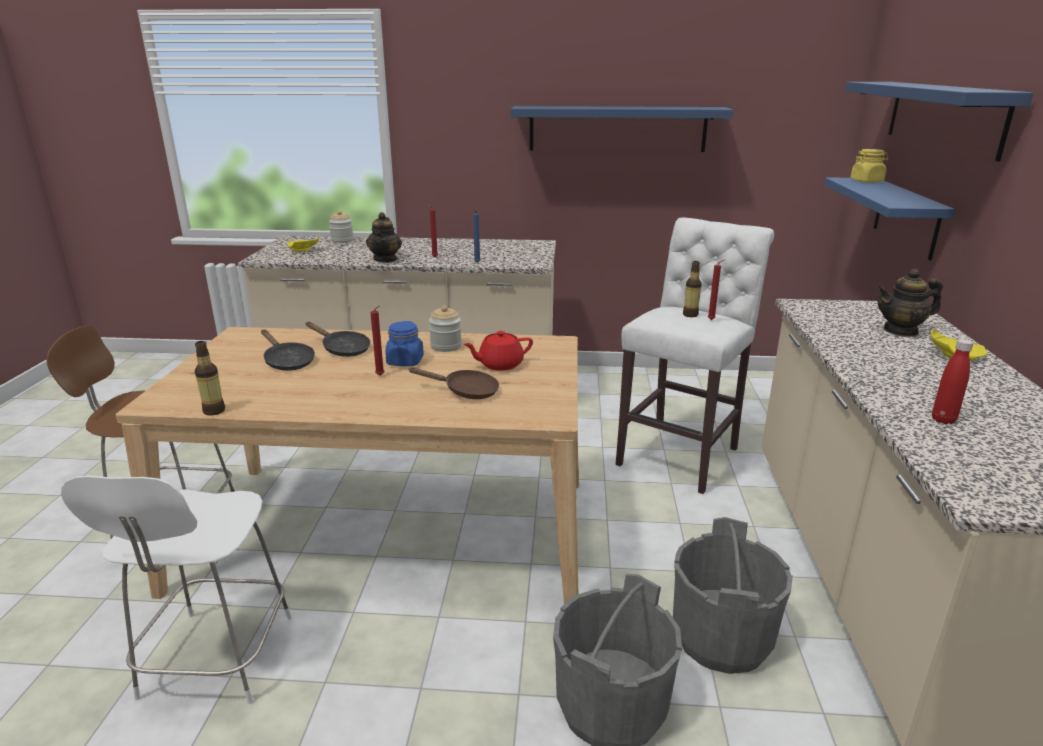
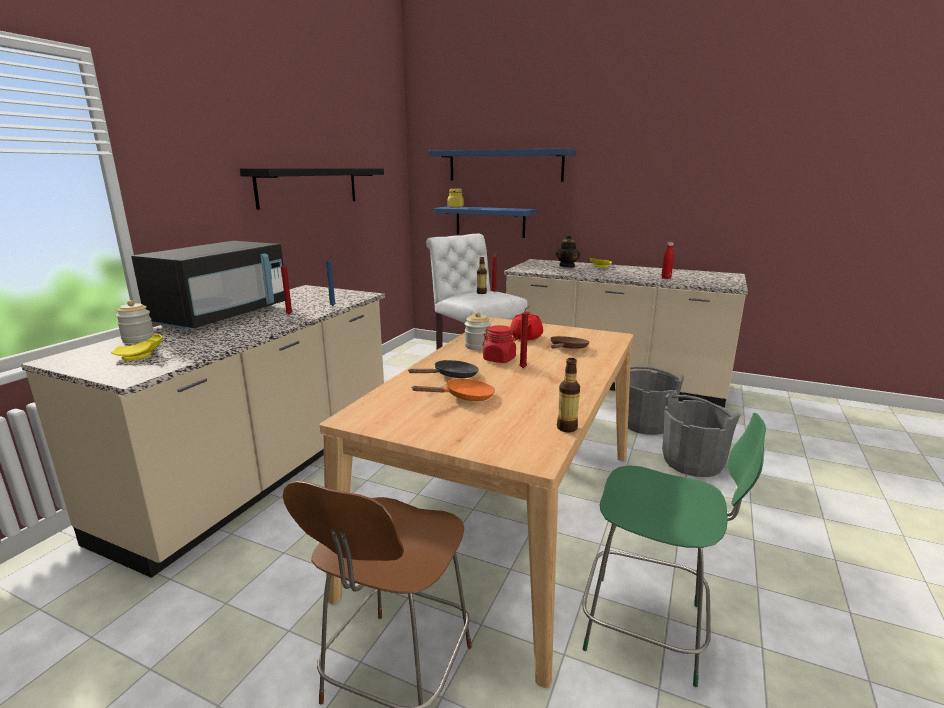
camera: 70 degrees left, 5 degrees down
(215, 660) = (649, 628): white chair -> green chair
(287, 361) = (464, 397): black frying pan -> orange frying pan
(385, 259) = (263, 328): teapot -> none
(405, 361) = (499, 359): blue jar -> red jar
(413, 244) = (223, 316): none -> black microwave
(617, 129) = (309, 186): blue shelf -> black shelf

